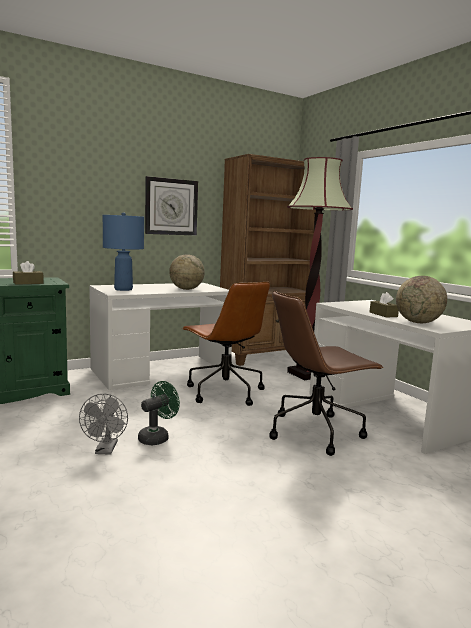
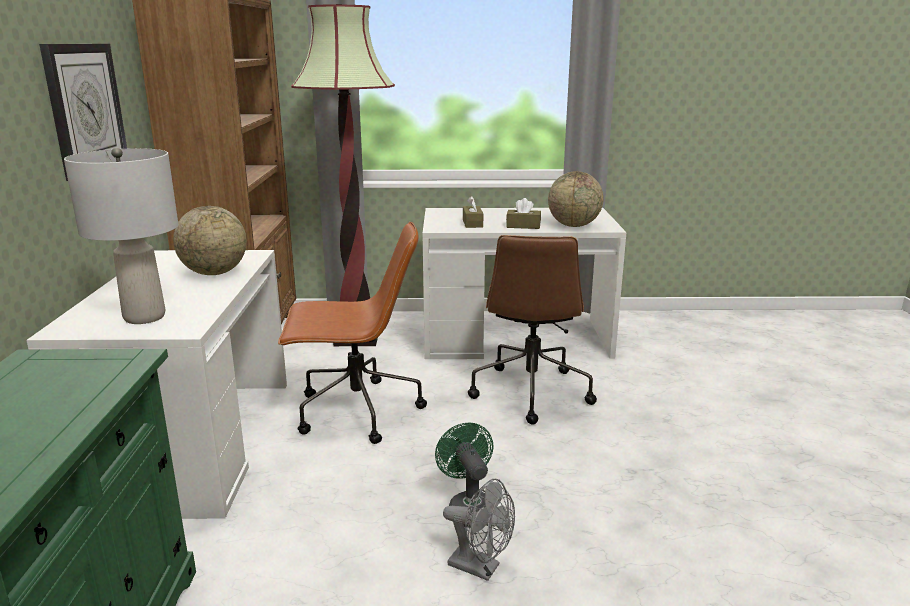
camera: 60 degrees left, 10 degrees up
(28, 283) = (94, 387): brown tissue box -> brown tissue box (472, 223)
(124, 289) = (145, 317): blue table lamp -> grey table lamp

